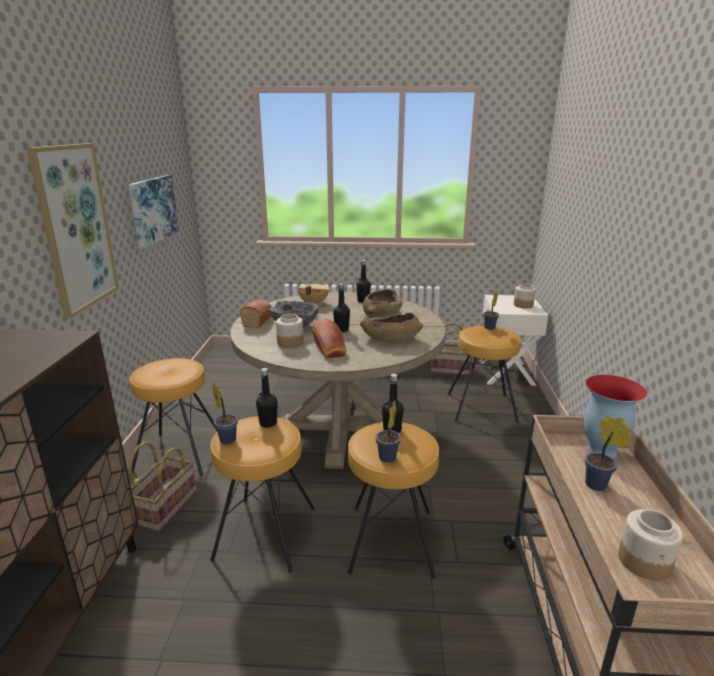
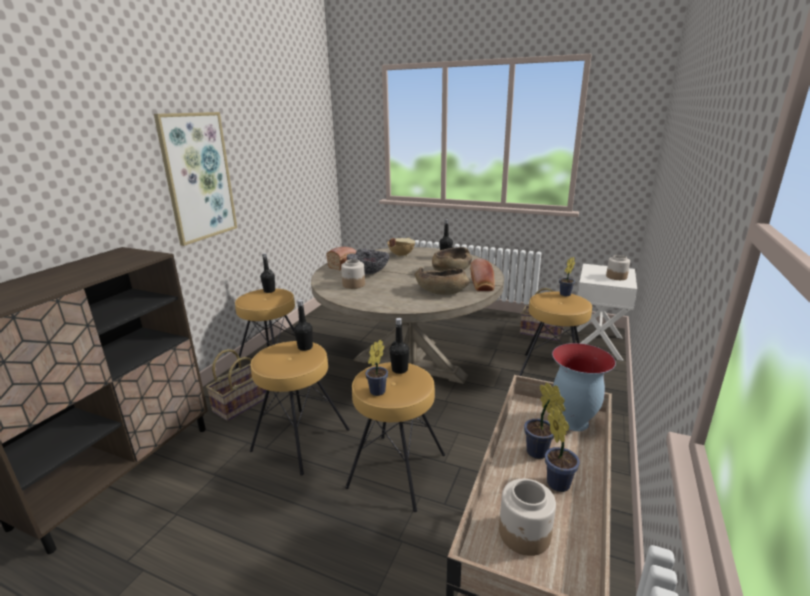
camera: 20 degrees right, 0 degrees up
(152, 209) = (284, 168): picture -> none
(227, 438) = (266, 354): potted plant -> potted plant (556, 481)
(330, 349) = (381, 293): bread -> bread (482, 285)
(341, 330) = (405, 279): black bottle -> black bottle (269, 291)

